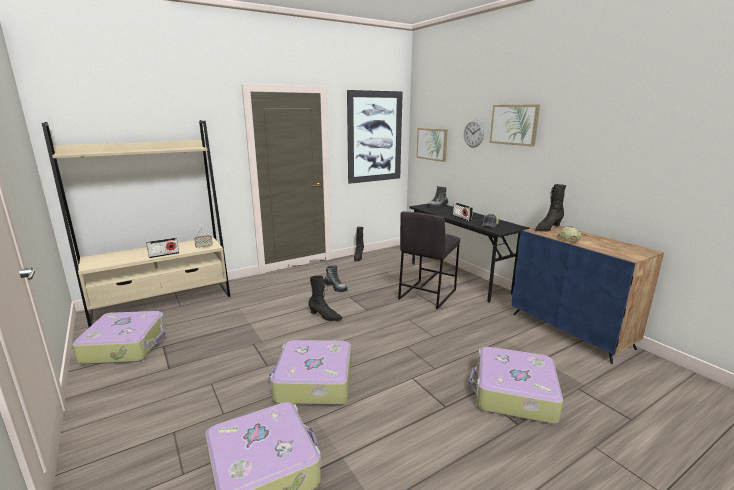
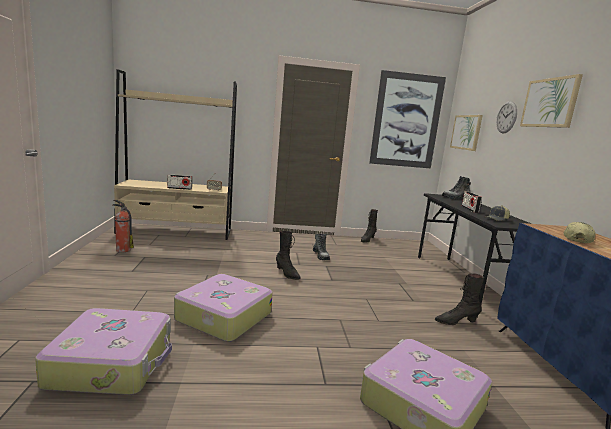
camera: 25 degrees right, 5 degrees down
(126, 346) = (122, 249): suitcase -> fire extinguisher
(426, 294) = (408, 284): grey stool -> none
(547, 229) = (561, 228): black boot -> black boot (455, 322)

